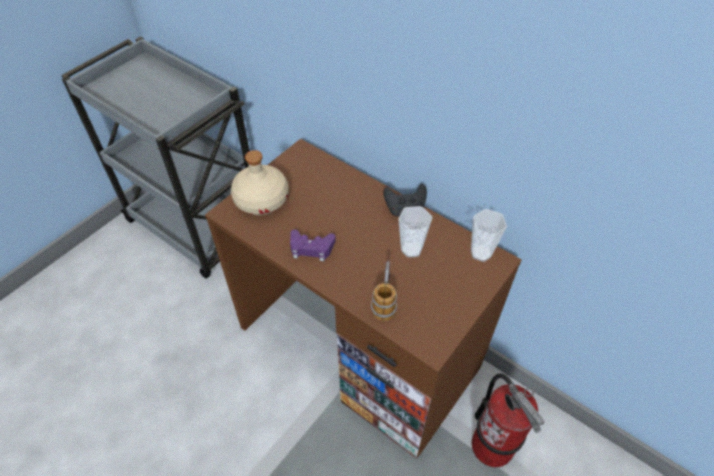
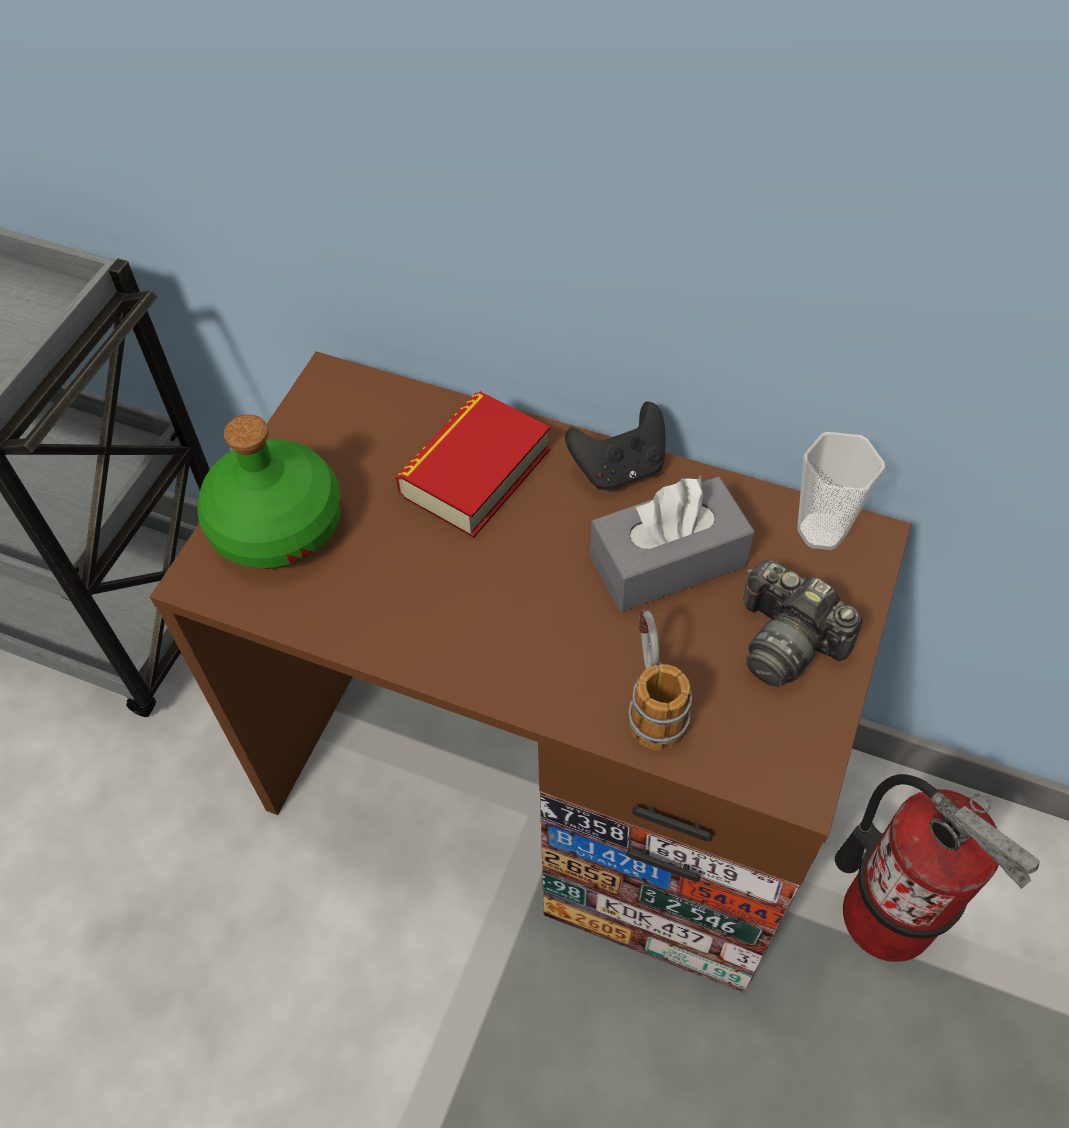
camera: 15 degrees left, 5 degrees up
(262, 200) = (279, 525): beige bottle -> green bottle
(311, 248) = (439, 616): purple game controller -> none
(346, 197) = (475, 472): none -> book
(411, 249) = (667, 561): cup -> grey tissue box
(449, 292) = (787, 640): none -> camera

